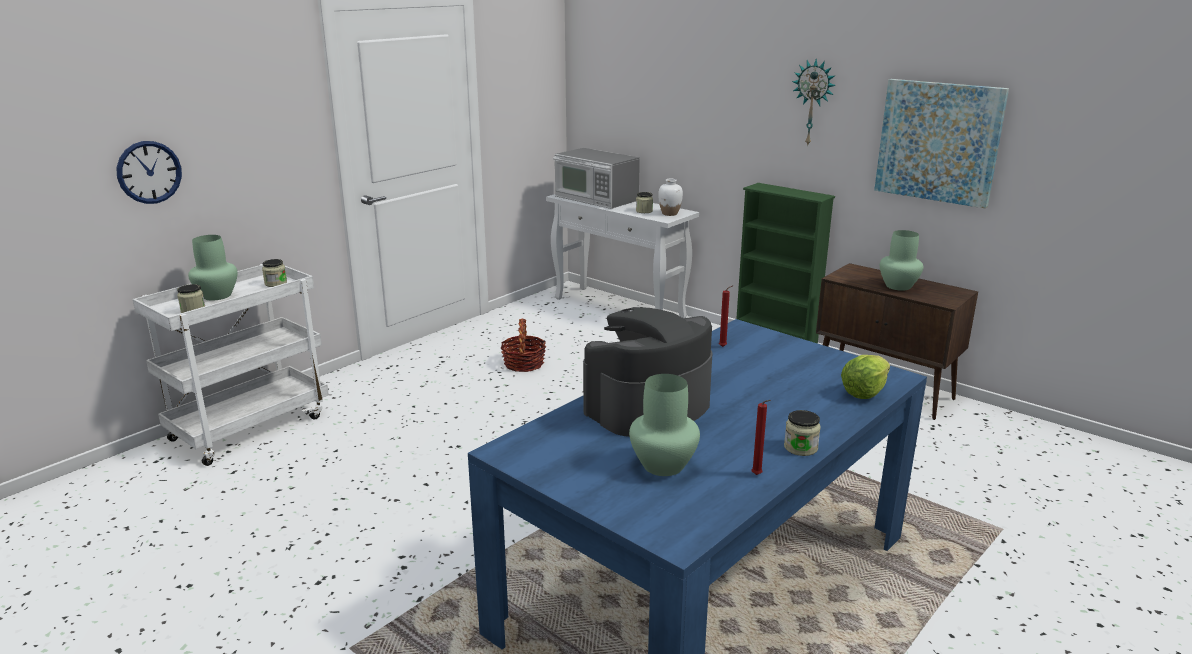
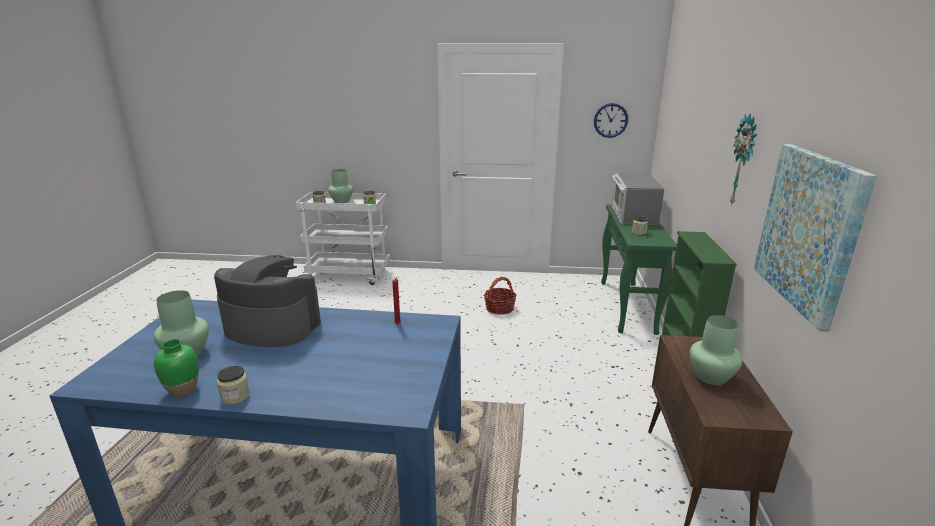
camera: 55 degrees right, 0 degrees up
(149, 172) = (329, 131): wall clock -> wall clock (610, 120)
(620, 308) = (627, 307): white console table -> green console table
(670, 214) = (651, 240): white vase -> none
(758, 475) = (182, 390): red candle -> green vase
(864, 392) = (361, 402): lettuce -> none

